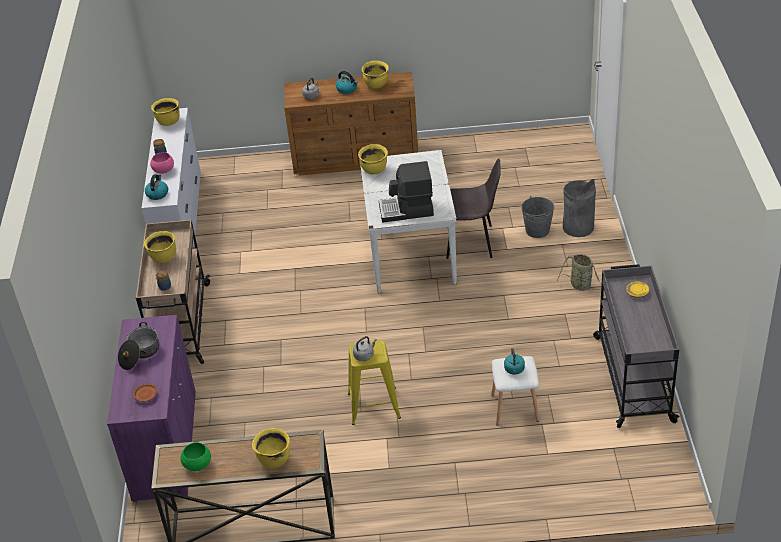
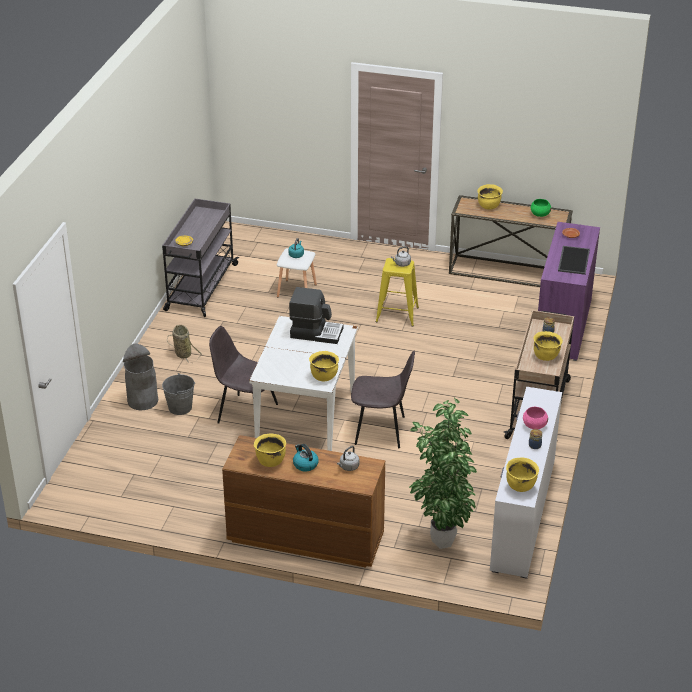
camera: 165 degrees left, 5 degrees down
(140, 354) = (573, 260): cooking pot -> tray
(157, 194) = (544, 402): kettle -> none
(246, 183) = (439, 540): none -> potted plant
(332, 260) = (381, 431): none -> grey chair

